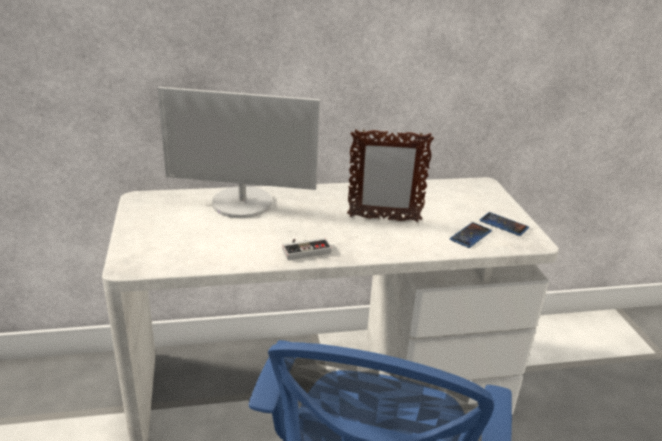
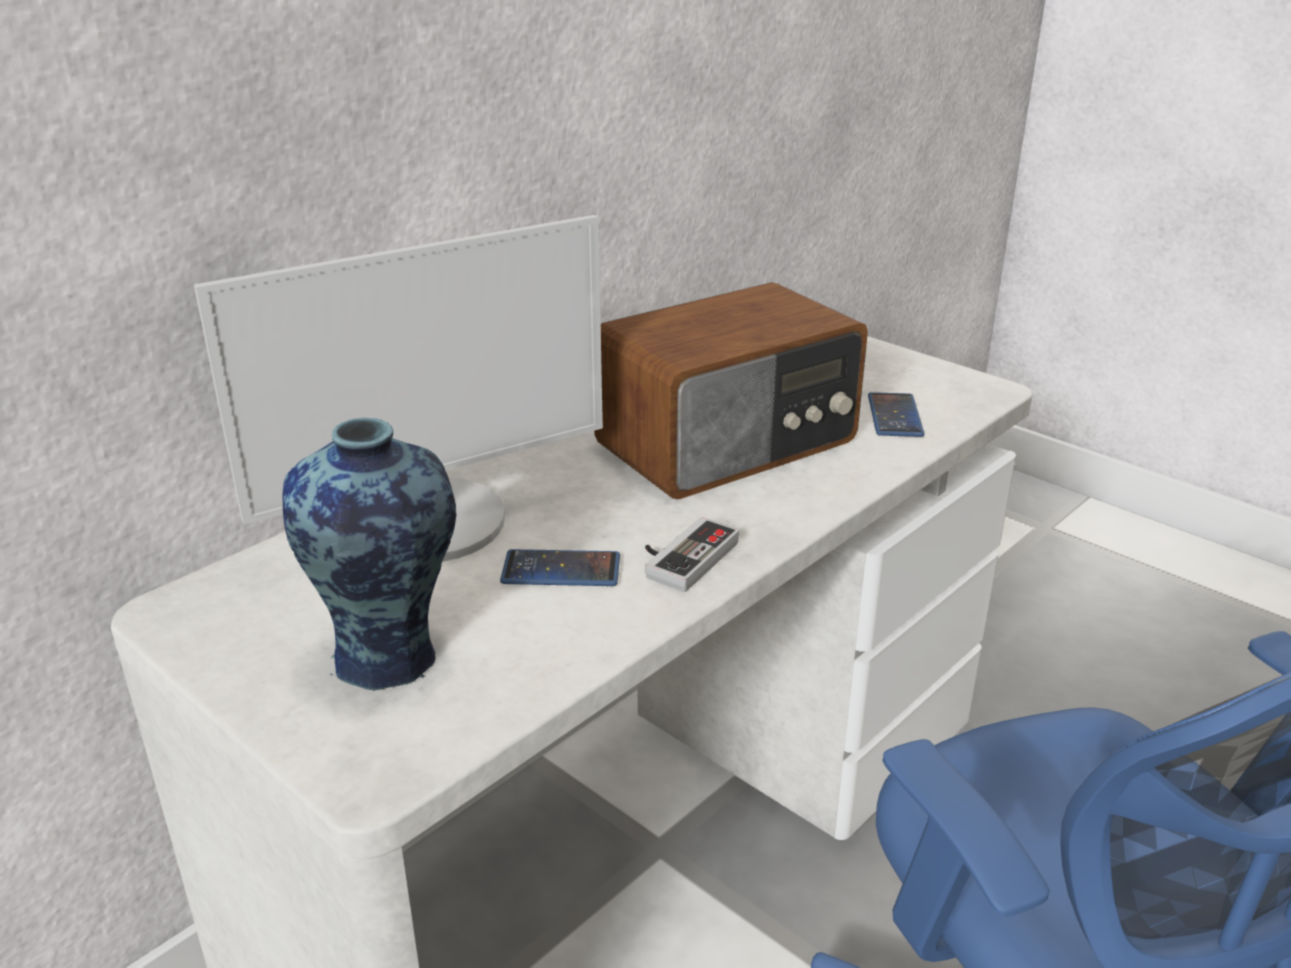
camera: 35 degrees left, 0 degrees up
(174, 238) = (390, 659): none -> vase
(383, 219) = (730, 444): picture frame -> radio
(503, 224) = (911, 379): phone -> phone (561, 570)

